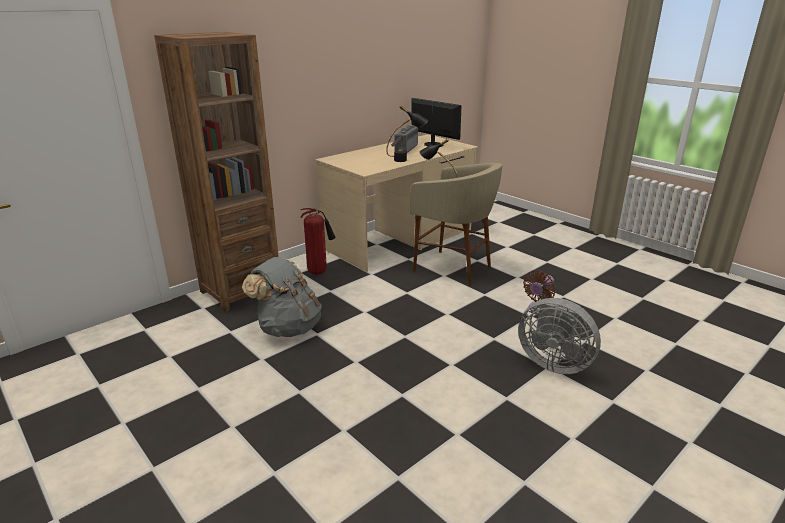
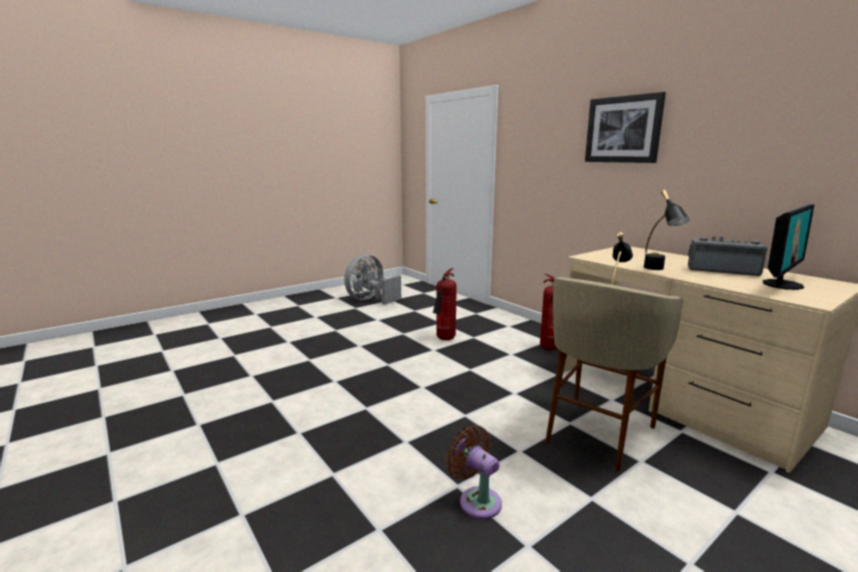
camera: 95 degrees right, 10 degrees down
(241, 290) = (505, 322): brown bookcase -> none
(288, 327) = (445, 339): grey backpack -> fire extinguisher
(295, 57) = (623, 129): none -> picture
(553, 362) = (340, 481): grey fan -> grey fan (370, 300)

